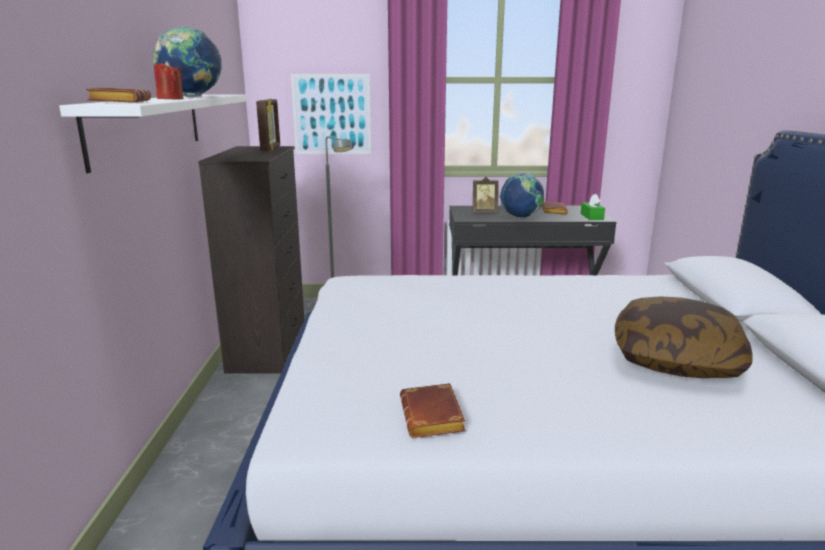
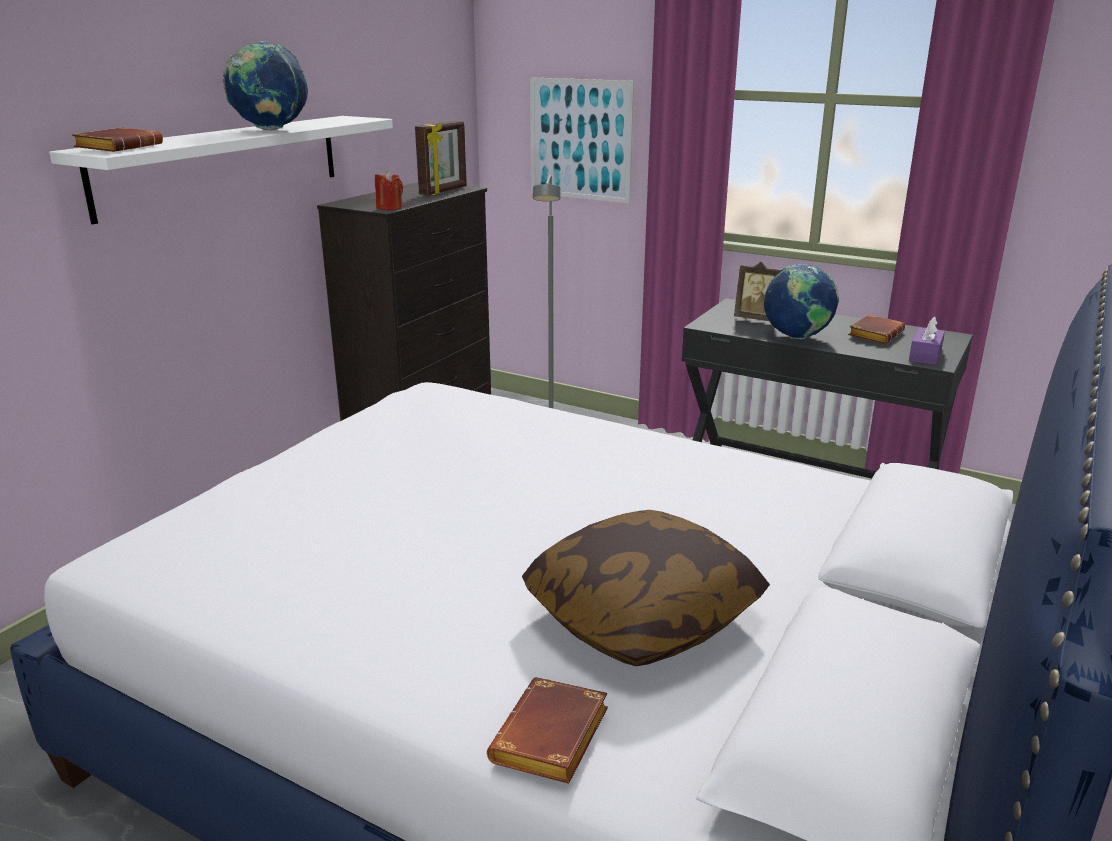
camera: 30 degrees right, 5 degrees up
(170, 99) = (216, 137): red candle -> red candle (390, 208)
(434, 418) = (238, 587): brown book -> brown book (552, 741)
(591, 216) = (925, 355): green tissue box -> purple tissue box

